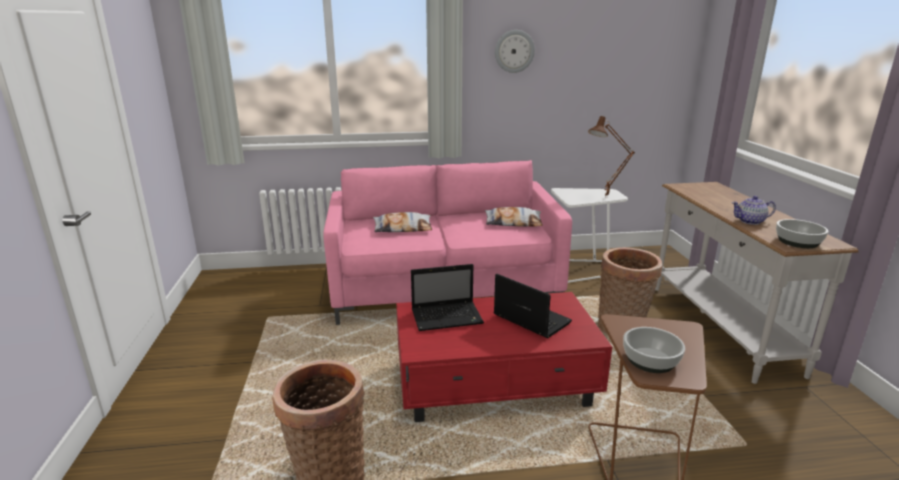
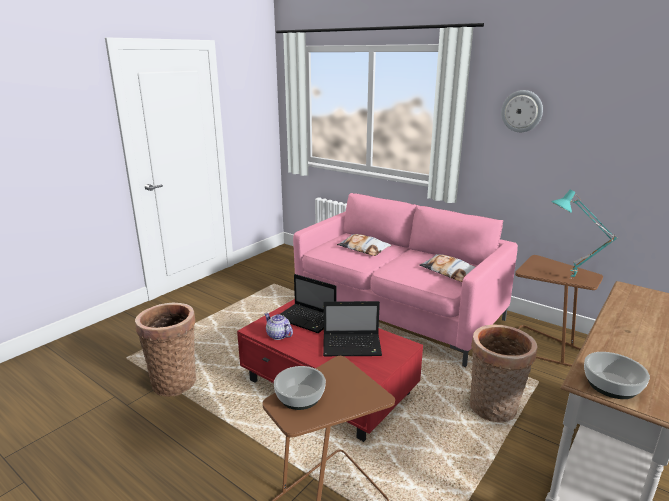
camera: 45 degrees right, 0 degrees up
(530, 319) = (353, 346): laptop -> laptop turned 90 degrees clockwise
(581, 270) = (543, 347): white side table -> brown side table
(607, 197) = (571, 279): brown table lamp -> turquoise table lamp
(750, 221) = (612, 346): teapot -> teapot (278, 335)

